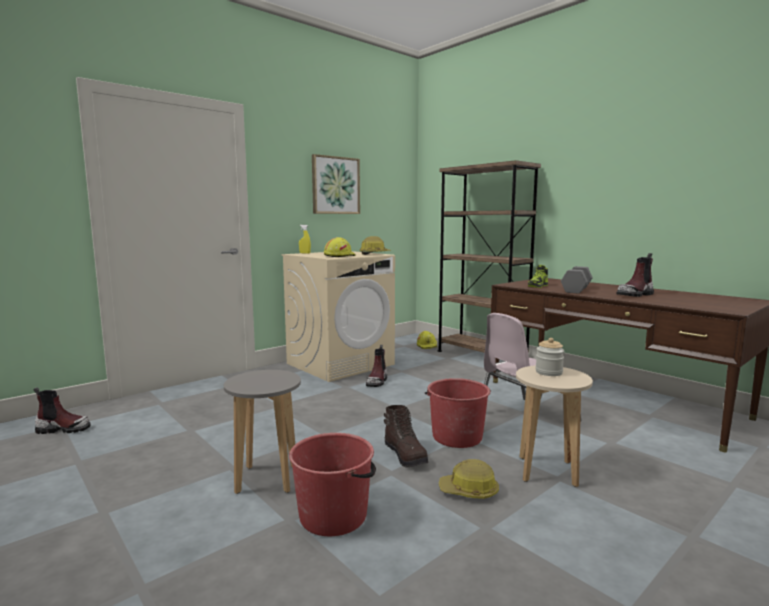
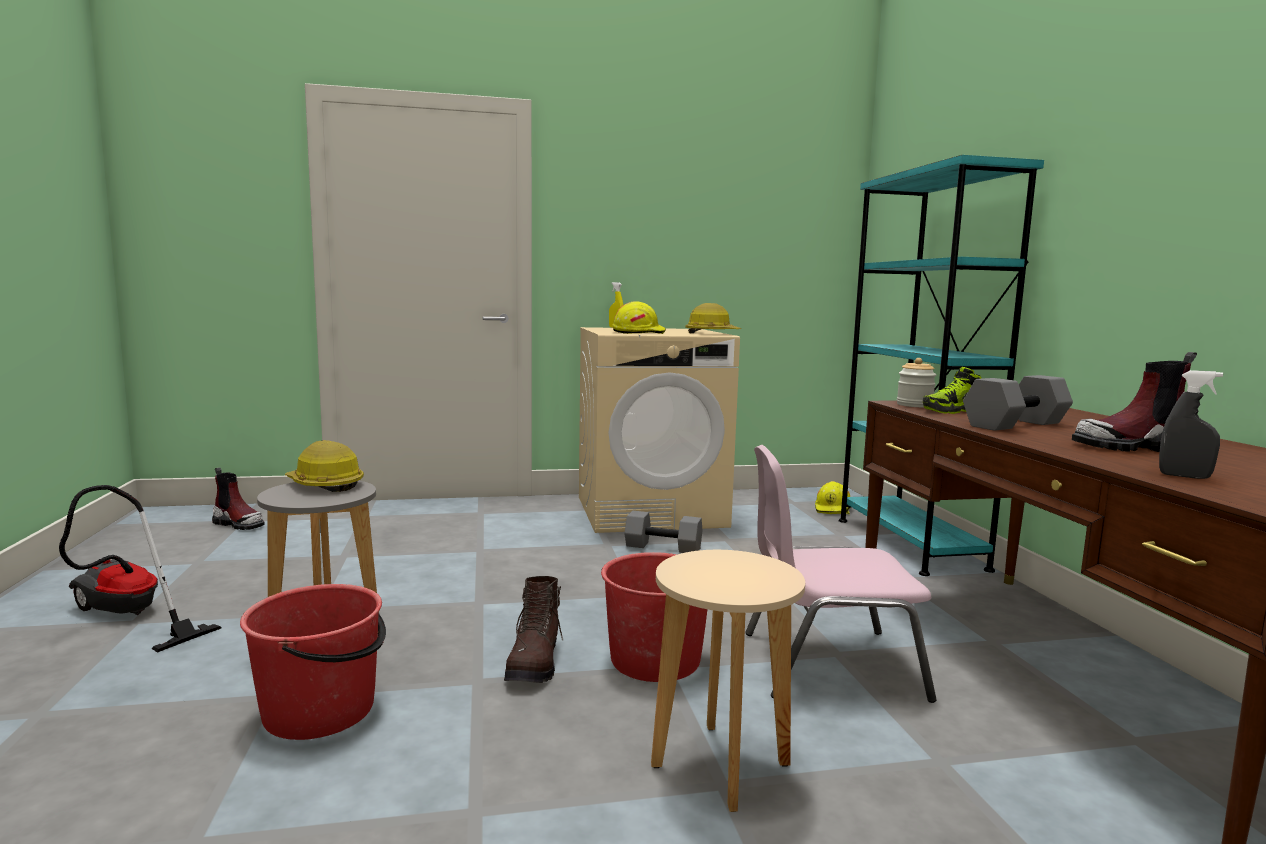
camera: 30 degrees right, 0 degrees up
(89, 511) = (127, 616): none -> vacuum cleaner
(335, 185) = (688, 220): picture -> none
(377, 381) = (664, 547): boot -> grey dumbbell
(469, 491) = (540, 747): hard hat -> hard hat (324, 485)
(481, 356) = (909, 543): brown bookcase -> turquoise bookcase
(549, 372) = (735, 567): jar -> jar (914, 405)
(680, 303) = (1184, 476): none -> grey spray bottle

